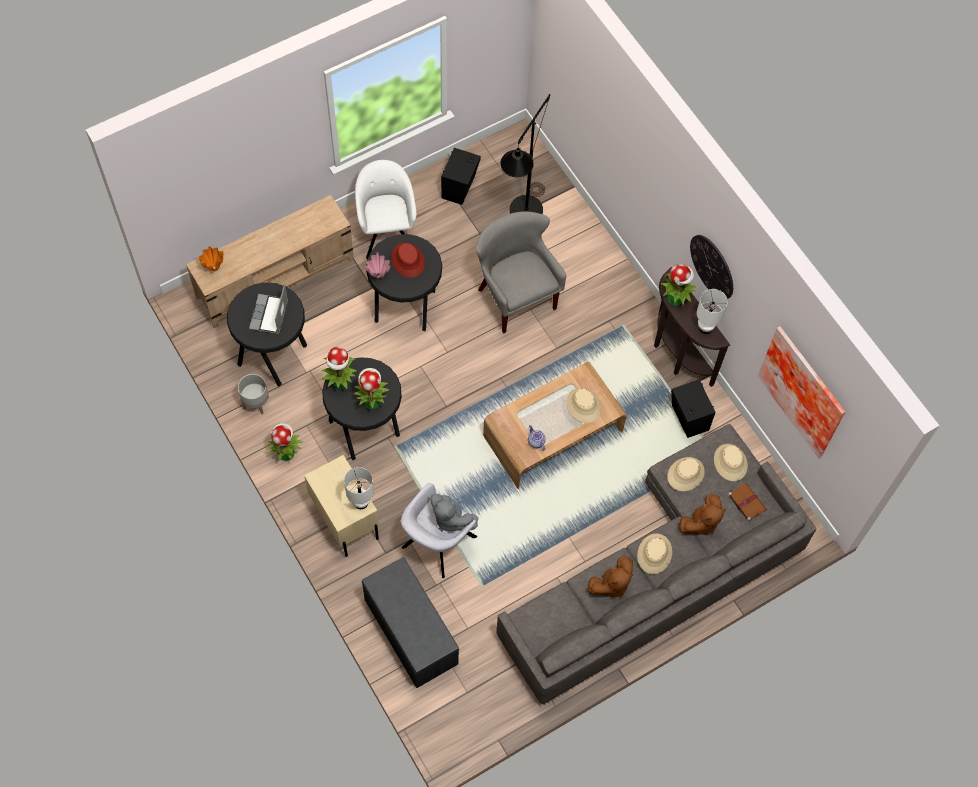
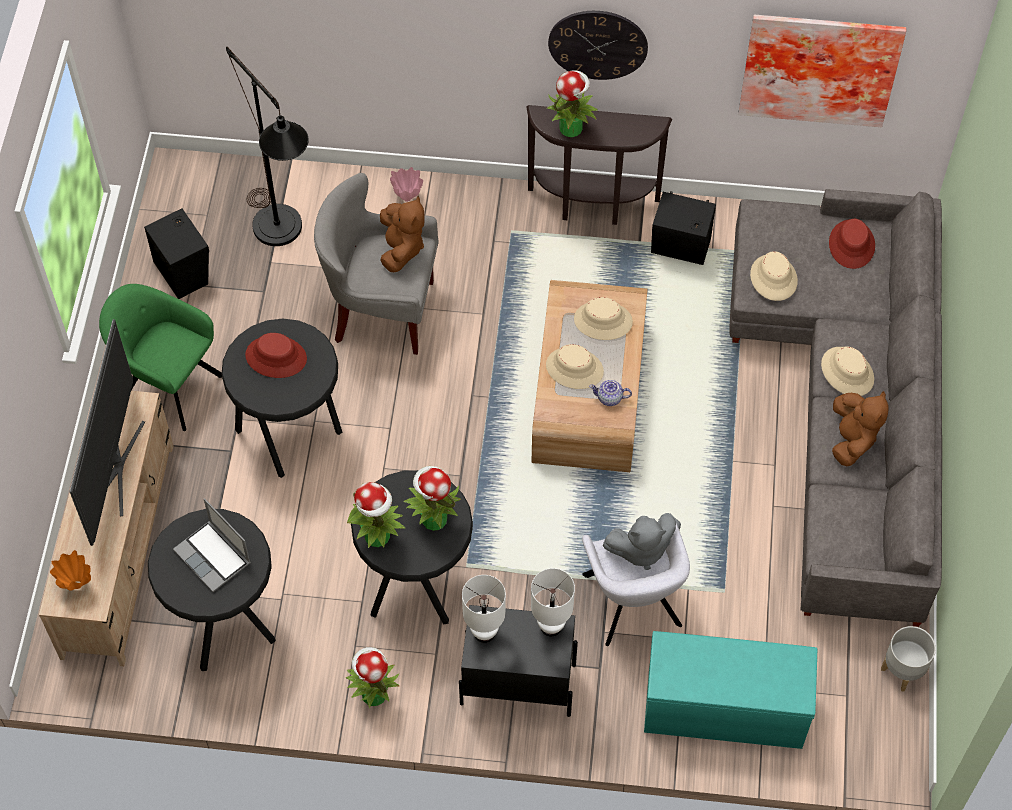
camera: 50 degrees left, 5 degrees down
(256, 403) = (274, 684): grey planter -> grey planter (903, 671)
(293, 236) = (115, 466): none -> television
(344, 518) = (517, 684): beige nightstand -> black nightstand
(378, 276) = (268, 402): pink vase -> pink vase (407, 199)
(386, 231) = (168, 385): white armchair -> green armchair
(409, 631) = (723, 708): grey bench -> turquoise bench
(701, 522) = (842, 304): brown plush toy -> brown plush toy (401, 248)
(705, 328) = (631, 126): white table lamp -> white table lamp (484, 633)
(730, 462) = (793, 228): beige hat -> beige hat (574, 369)
(746, 502) = (852, 244): brown book -> red hat

